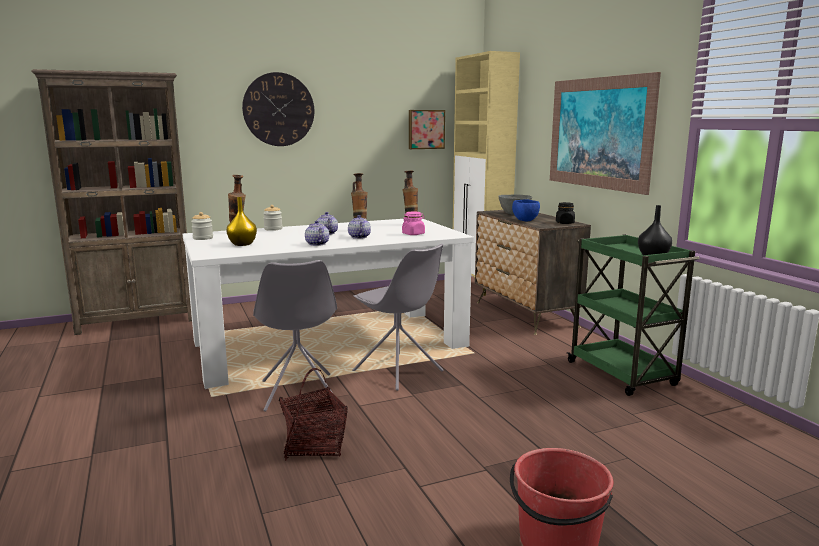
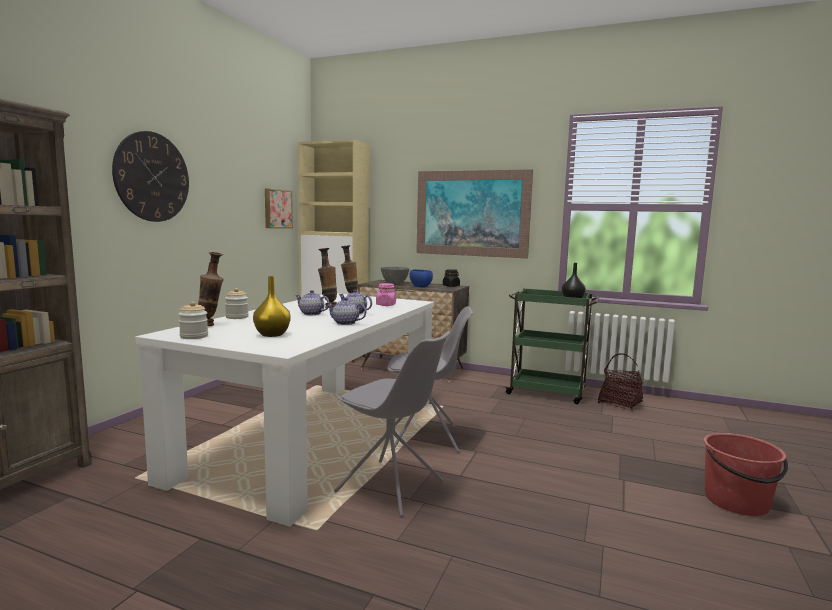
camera: 45 degrees left, 5 degrees down
(314, 445) = (504, 521): basket -> basket (620, 402)

